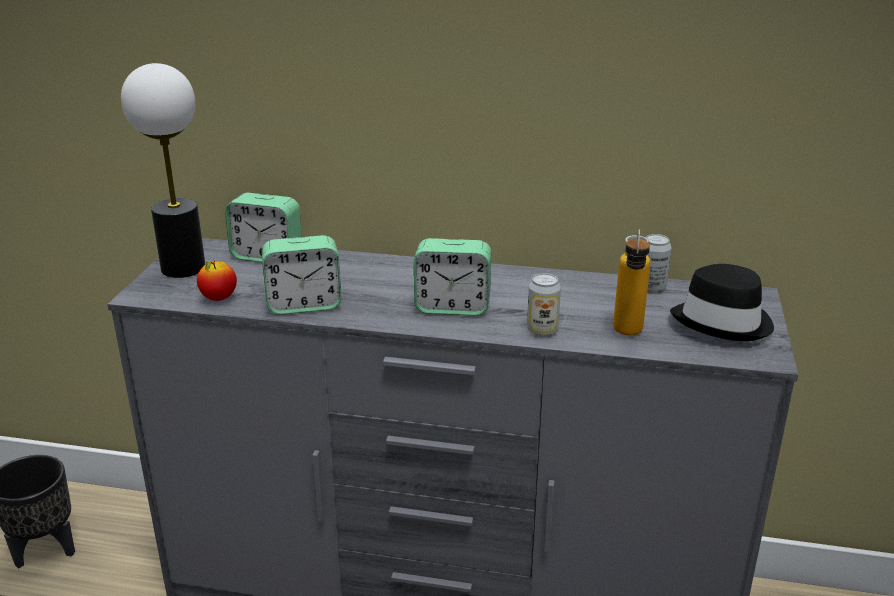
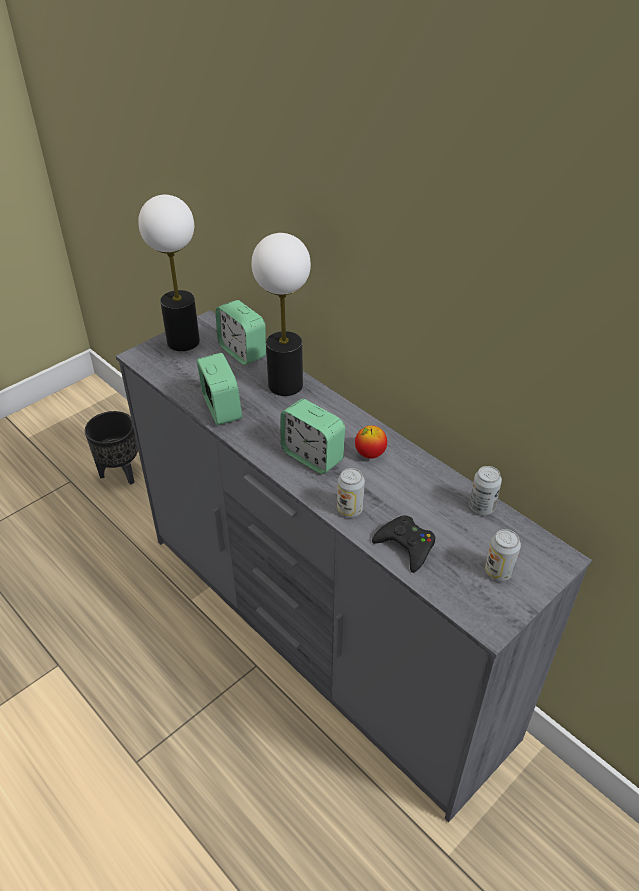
camera: 35 degrees right, 15 degrees up
(218, 298) = (178, 379): apple -> apple (370, 454)
(304, 304) = (221, 409): alarm clock -> alarm clock turned 135 degrees counterclockwise
(351, 266) = (286, 385): none -> table lamp
(627, 335) = (406, 546): bottle -> black game controller
(723, 322) = (498, 571): black hat -> can

